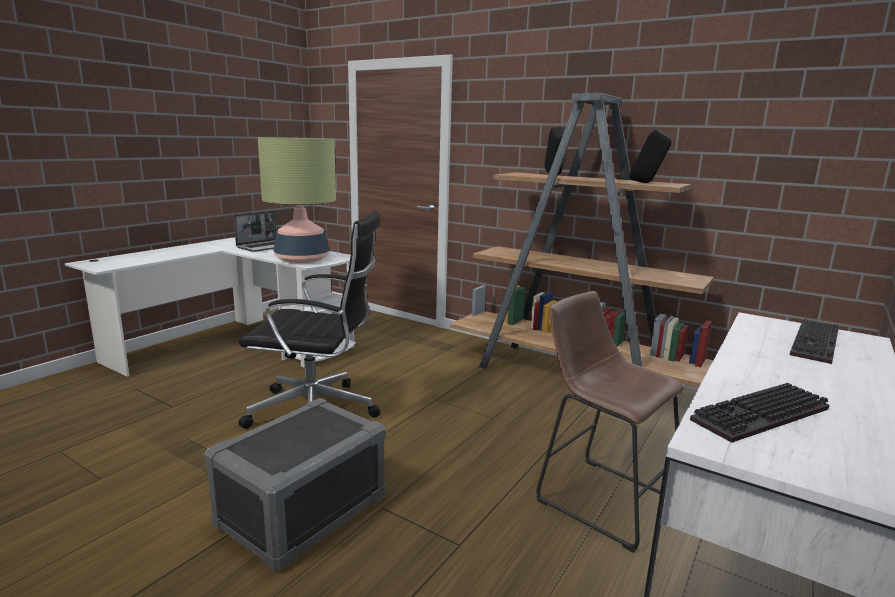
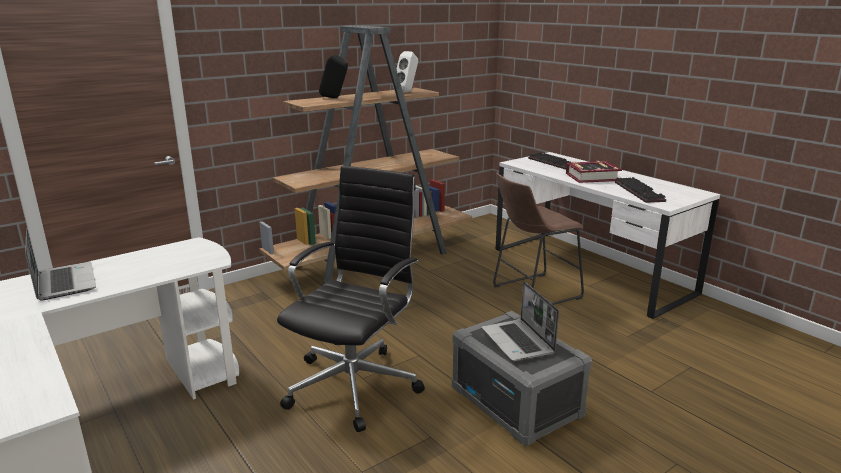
camera: 70 degrees left, 5 degrees up
(302, 259) = (178, 263): table lamp -> none
(302, 435) = (518, 342): none -> laptop
(646, 183) = (407, 92): black speaker -> white speaker
(785, 372) = (592, 177): none -> book

